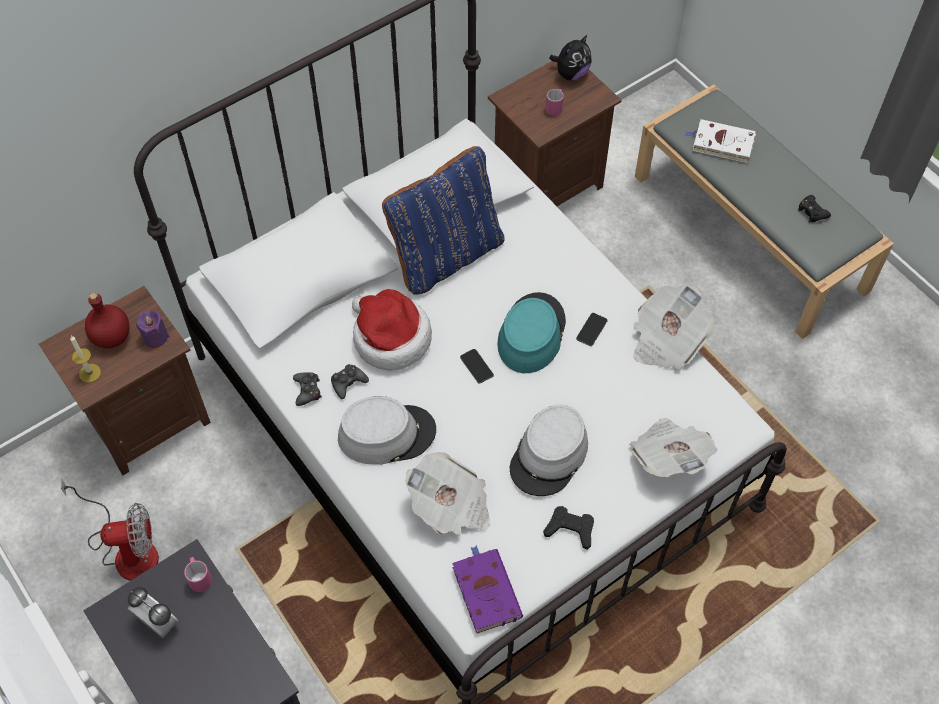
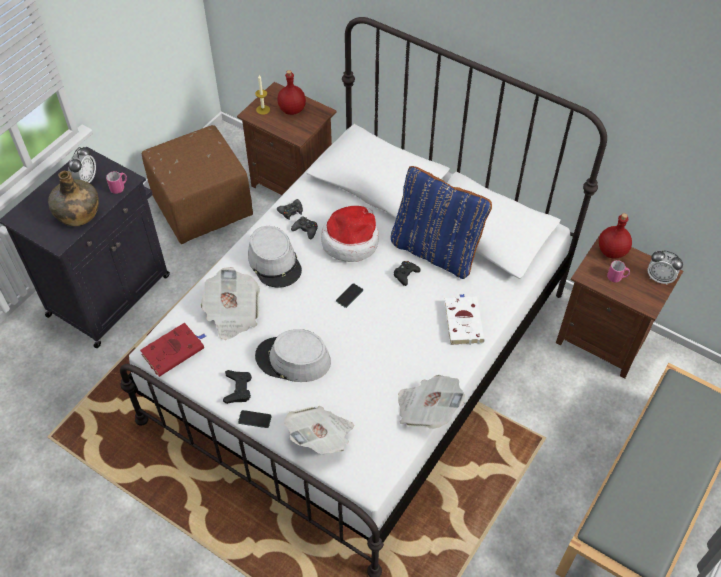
camera: 70 degrees right, 5 degrees down
(126, 550) = (203, 206): fan -> brown ottoman
(155, 337) = (301, 128): purple candle -> none
(224, 648) = (77, 213): none -> green bottle
(485, 590) = (174, 351): purple book -> red book
(519, 98) = (611, 252): none -> red bottle
(531, 333) = (392, 320): turquoise hat -> none
(571, 74) = (659, 278): plush toy -> alarm clock
(591, 329) = (413, 357): phone -> phone (254, 419)
(721, 143) = (680, 421): white book -> white book (462, 321)
(812, 212) = (647, 513): black game controller -> black game controller (405, 274)

